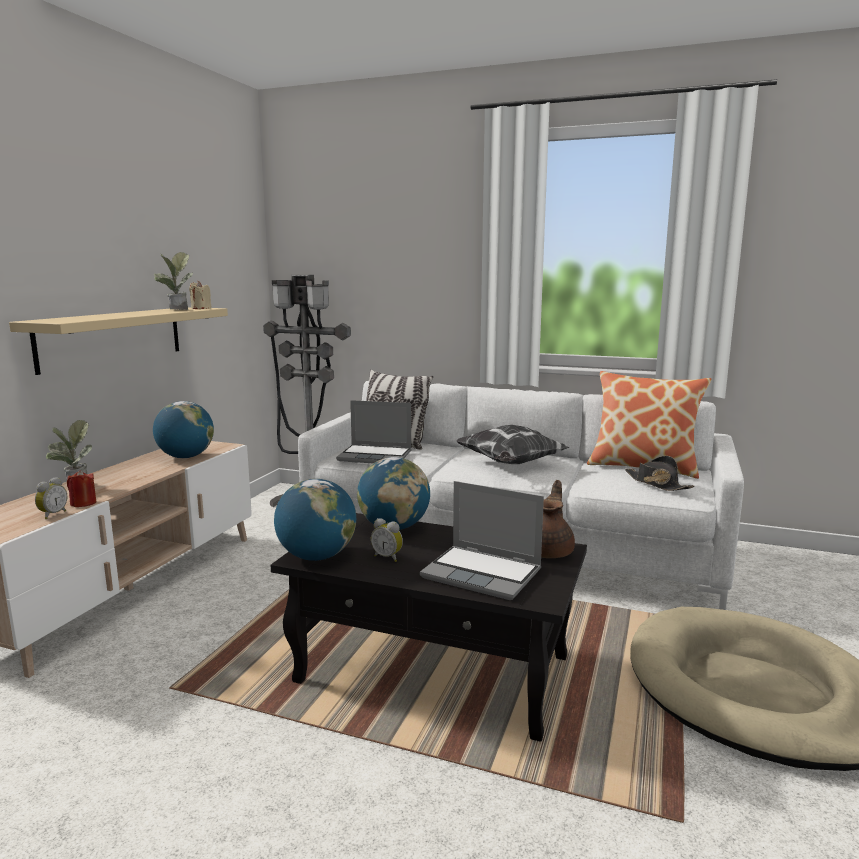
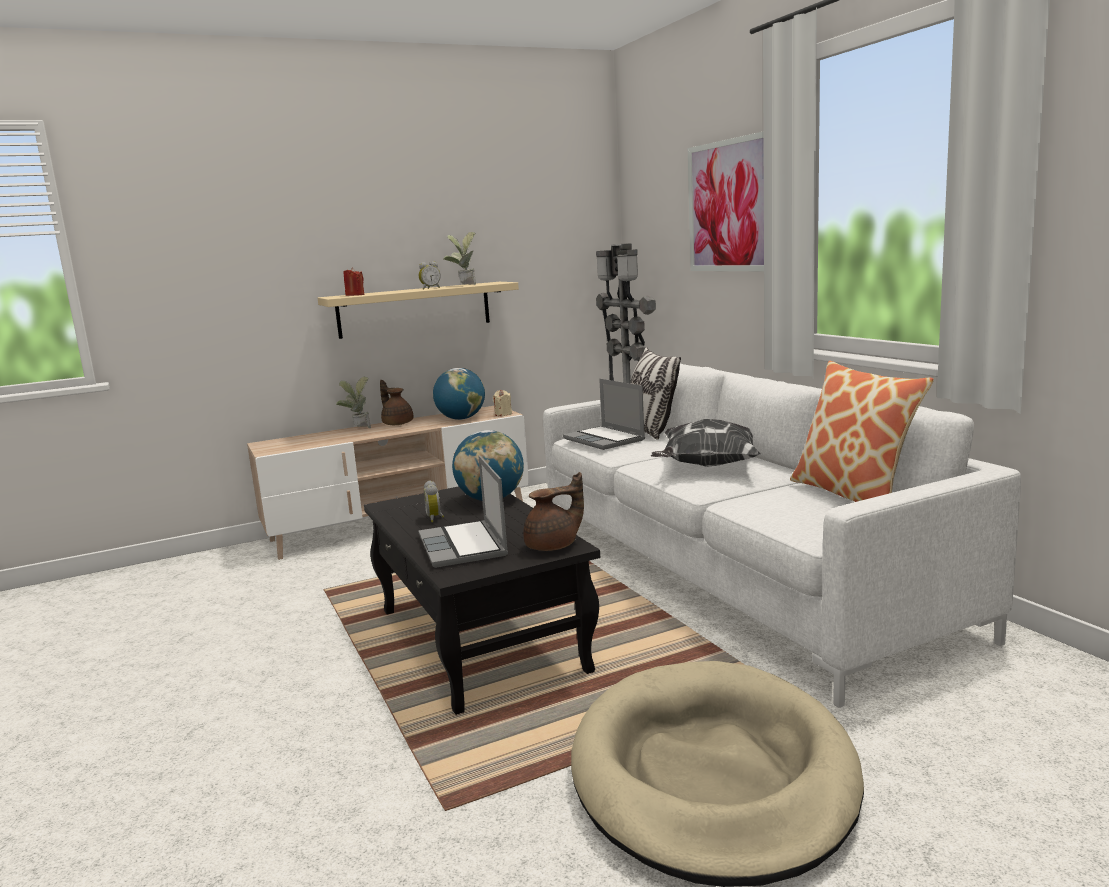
camera: 45 degrees right, 0 degrees up
(52, 514) = (310, 445): alarm clock -> alarm clock (430, 288)
(83, 503) = (338, 441): red candle -> red candle (355, 295)
(114, 472) = (397, 423): none -> brown teapot
(201, 308) = (495, 283): beige candle -> beige candle (503, 414)
(317, 557) = (397, 506): globe -> none
(423, 248) = (728, 206): none -> picture
(657, 483) = (811, 513): black hat -> none

